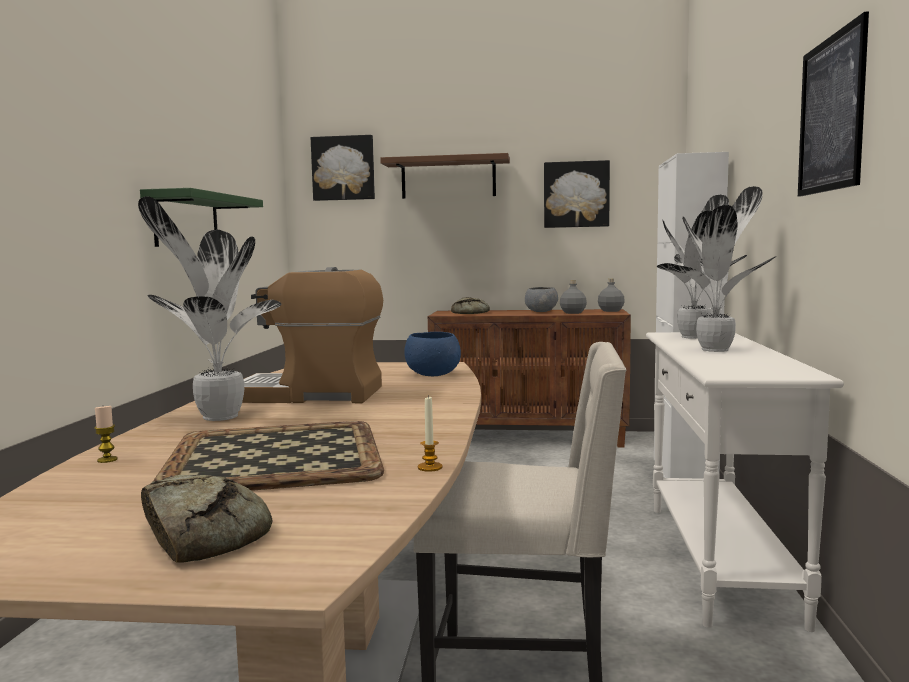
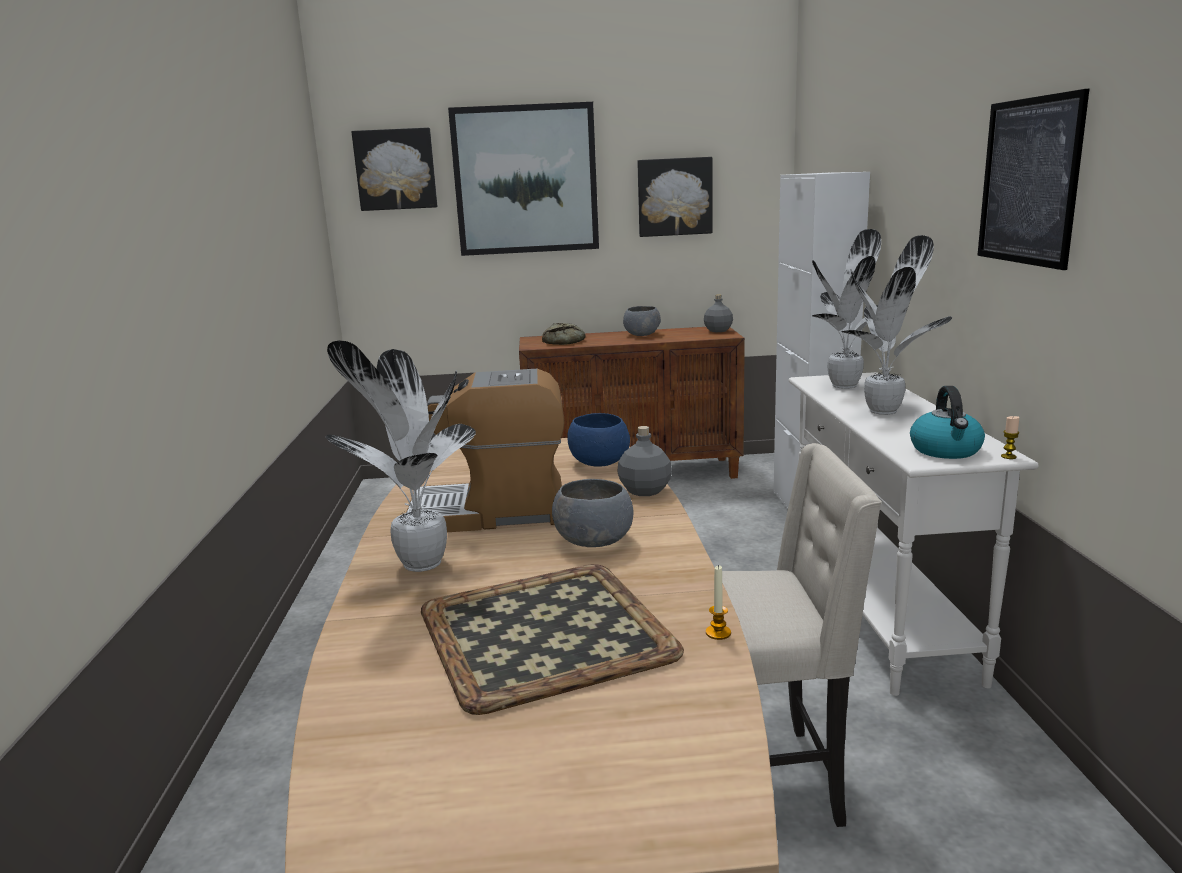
camera: 10 degrees left, 10 degrees up
(107, 460) = (360, 656): candle -> candle (1008, 456)
(187, 221) = (248, 274): green shelf -> none
(202, 534) = (573, 769): bread -> none
(380, 413) = (595, 541): none -> grey bowl
(448, 178) = (525, 180): brown shelf -> picture
(573, 313) = (679, 336): grey bottle -> grey bottle (645, 490)
(753, 370) = (946, 450): none -> kettle

